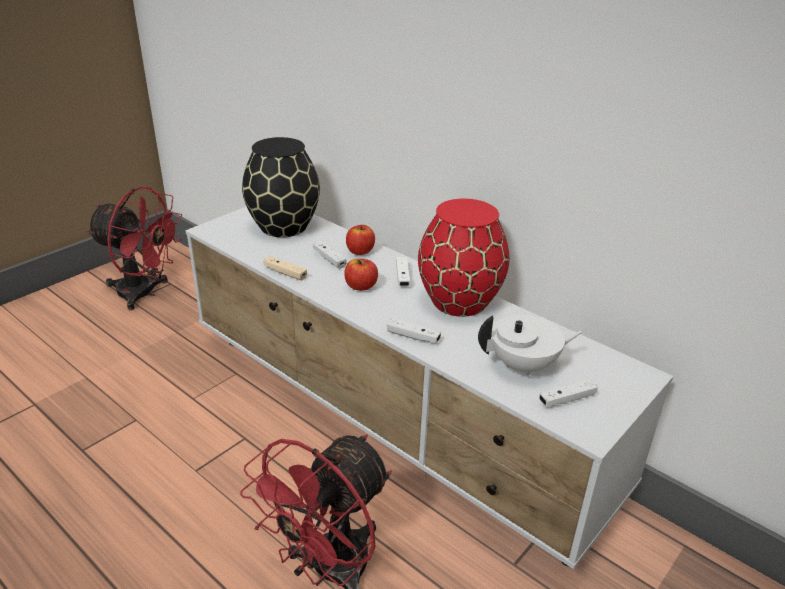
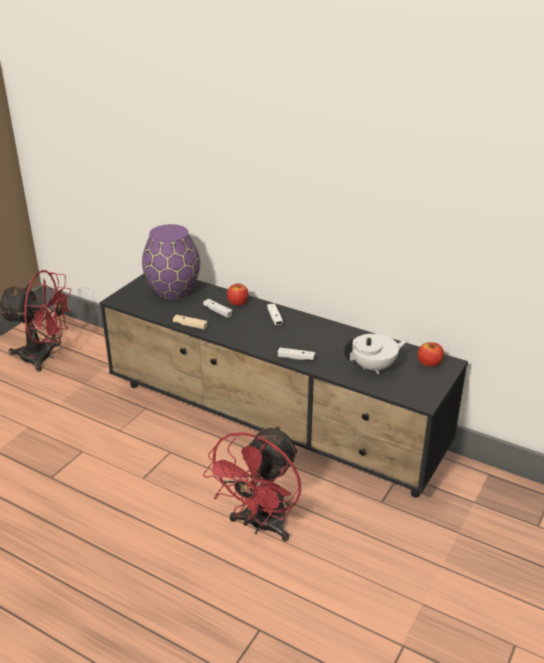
camera: 10 degrees left, 0 degrees up
(284, 227) = (174, 290): black vase -> purple vase
(361, 286) = (248, 328): apple -> apple (429, 363)
(391, 421) = (273, 425): white tv stand -> black tv stand
(460, 301) = (320, 330): red vase -> none
(567, 399) = (405, 384): white game controller -> none

